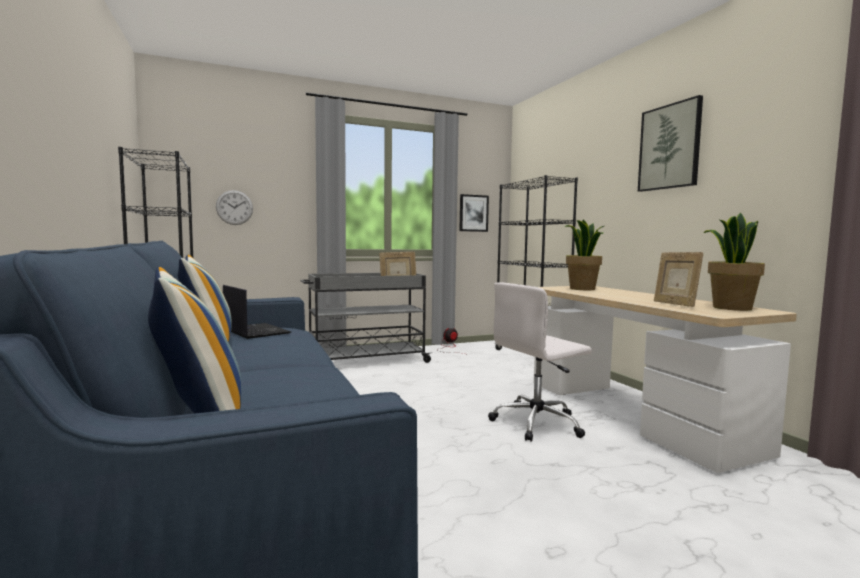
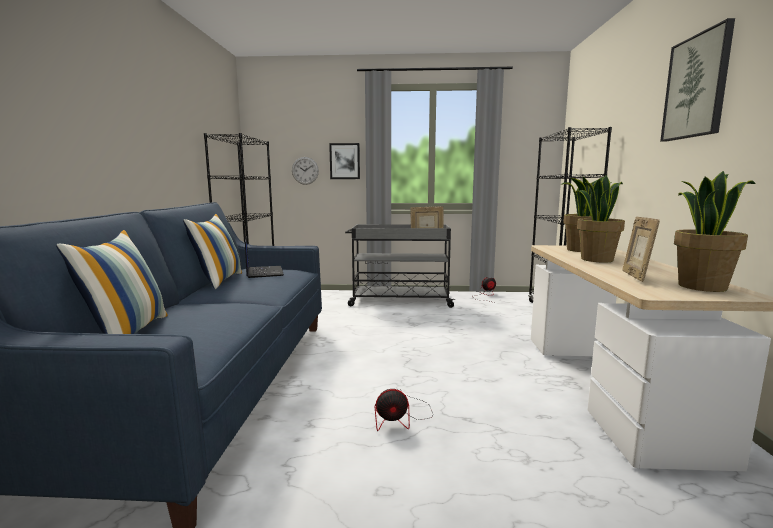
camera: 25 degrees right, 5 degrees up
(473, 213) = (519, 167): picture -> picture (345, 161)
(495, 477) = (401, 418): none -> fan
(537, 423) = (493, 378): white office chair -> none
(614, 295) = (596, 259): none -> potted plant

